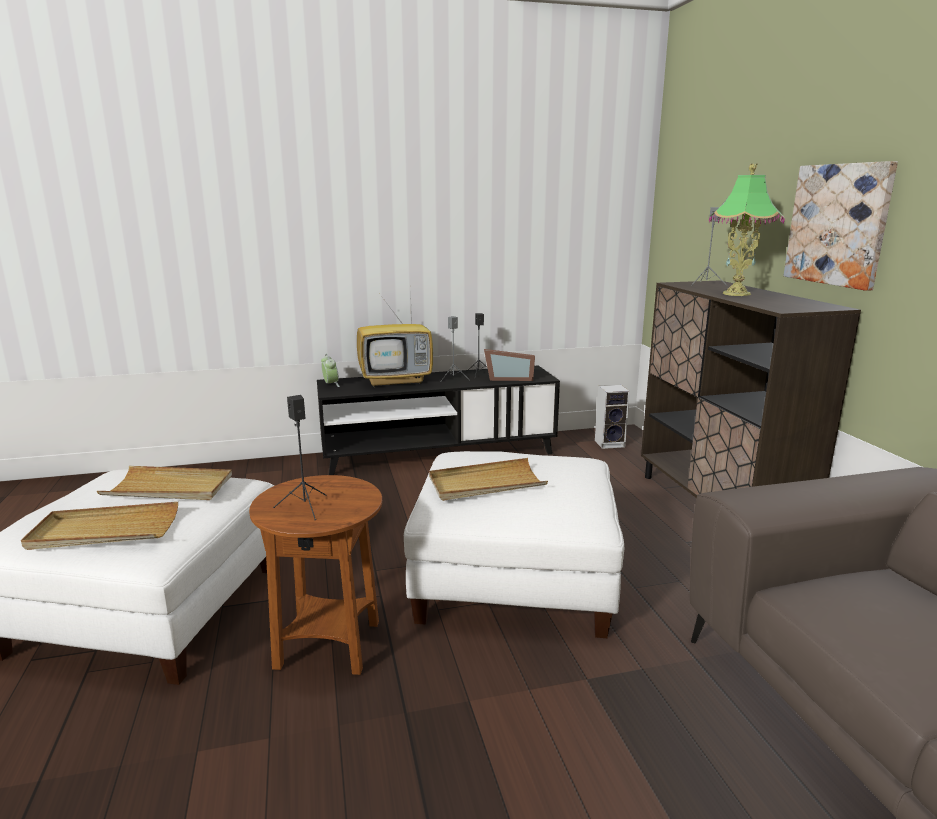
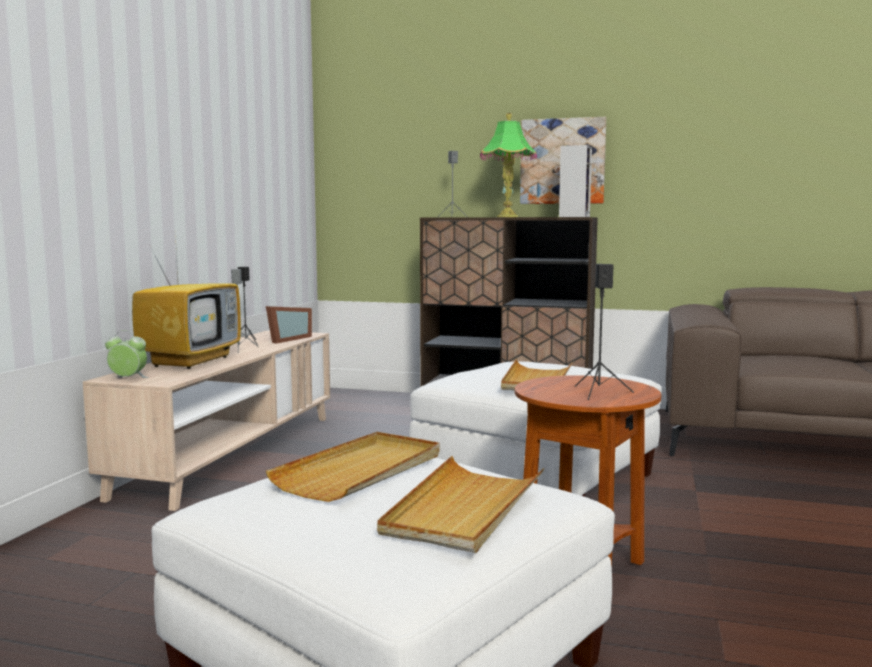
camera: 60 degrees left, 10 degrees down
(439, 454) = (232, 453): black tv stand -> beige tv stand
(610, 443) = (344, 401): speaker -> speaker (574, 217)

